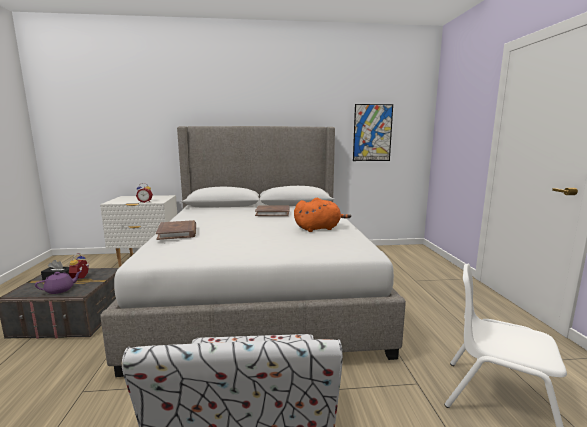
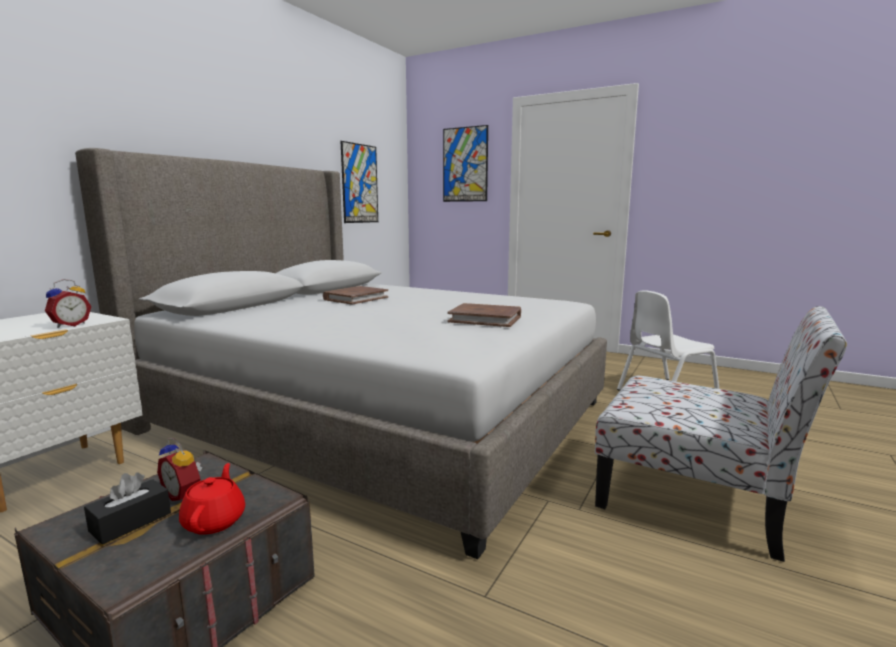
camera: 55 degrees left, 0 degrees up
(60, 290) = (215, 521): purple teapot -> red teapot
(177, 232) = (372, 332): brown book -> brown book (485, 319)
(319, 228) = (468, 298): orange plush toy -> none
(465, 113) = (465, 164): none -> picture

